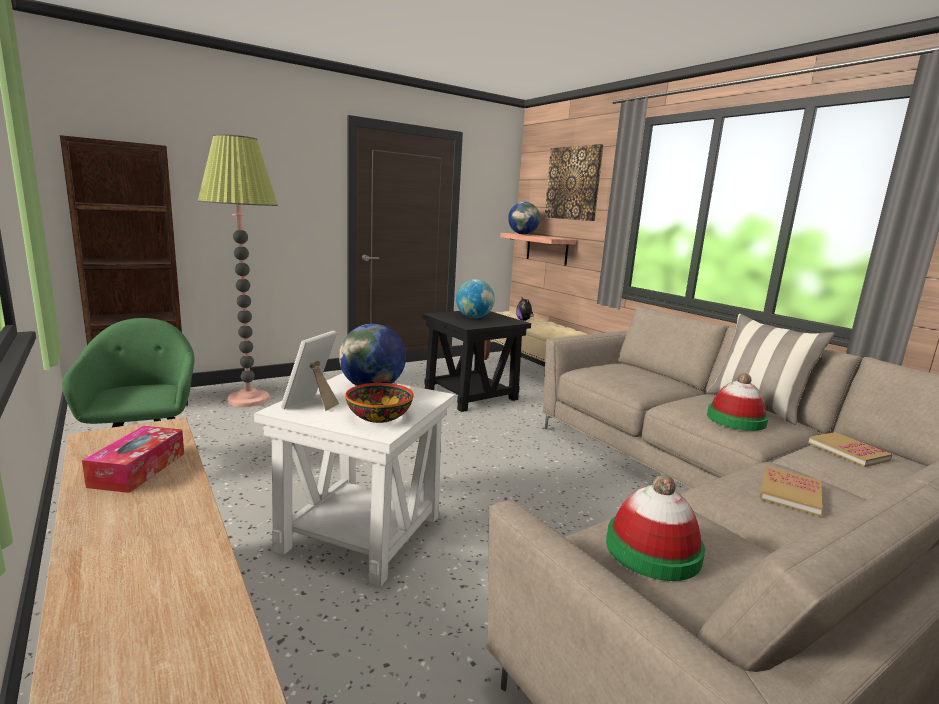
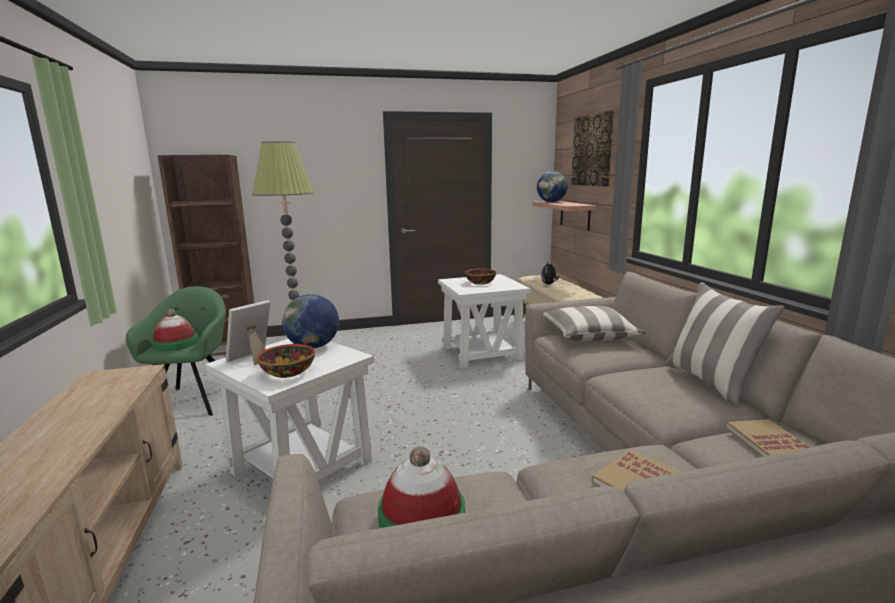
camera: 20 degrees right, 0 degrees up
(138, 469) = (92, 401): tissue box -> none
(471, 395) = (482, 353): black side table -> white side table
(474, 317) = (481, 283): globe -> bowl
(615, 369) = (589, 336): none -> pillow
(736, 419) = (665, 396): hat -> hat (175, 344)

